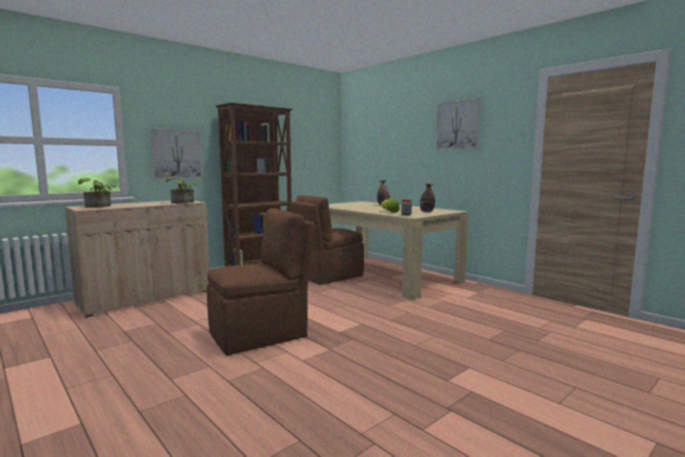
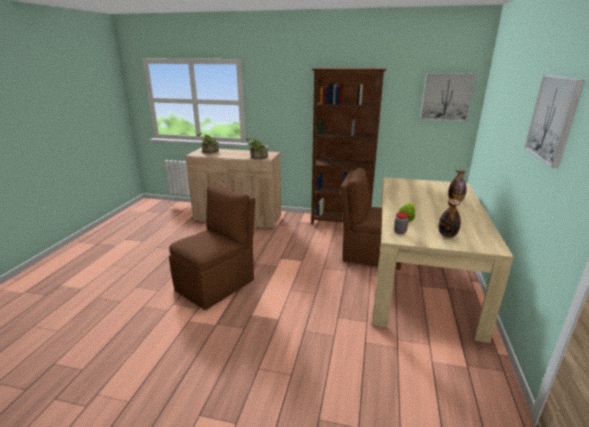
camera: 55 degrees right, 15 degrees up
(176, 154) = (281, 112): picture -> picture (446, 97)
(260, 334) = (217, 284): brown chair -> brown chair turned 75 degrees counterclockwise

